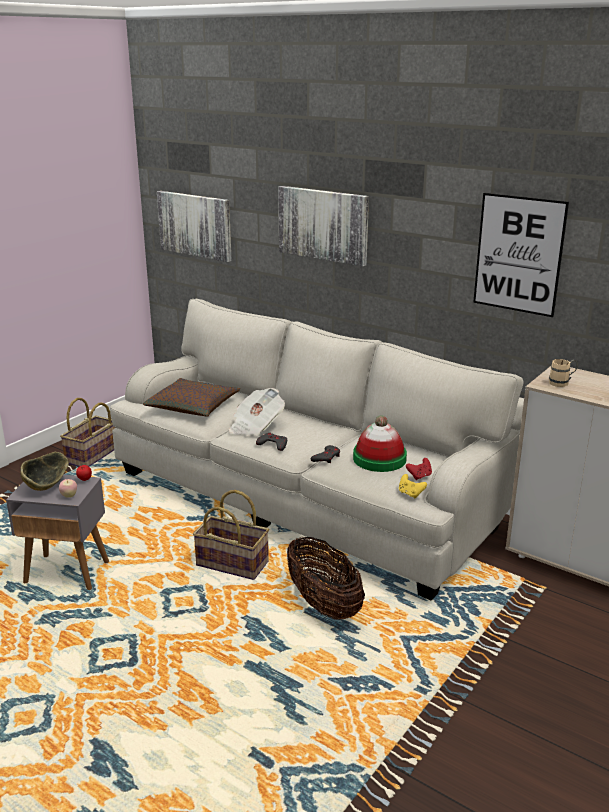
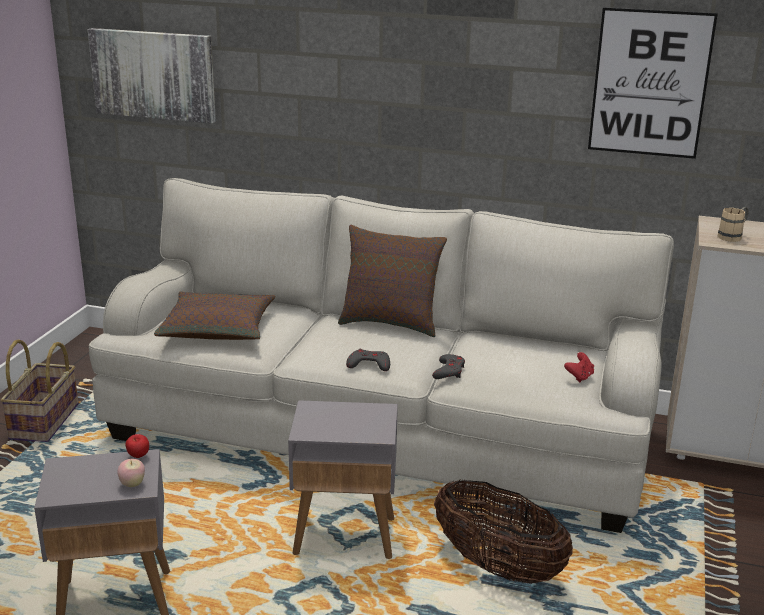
camera: 20 degrees left, 0 degrees up
(46, 487) = (86, 477): bowl -> none
(233, 563) = (346, 536): basket -> grey side table
(255, 426) = (326, 343): newspaper -> none
(311, 419) = (390, 324): none -> brown pillow
(323, 224) = (365, 62): picture -> none
(379, 459) = (515, 362): hat -> none
(410, 494) = (587, 401): yellow game controller -> none

